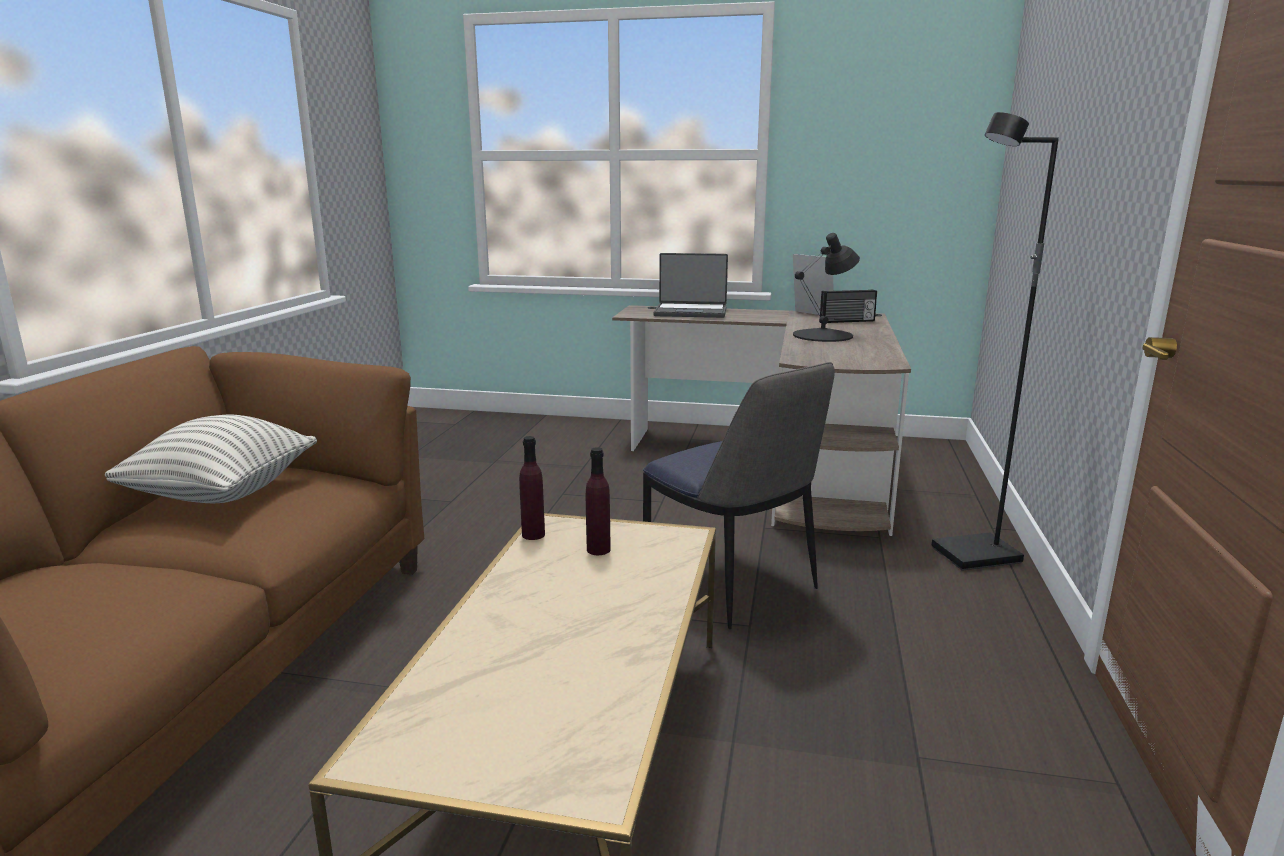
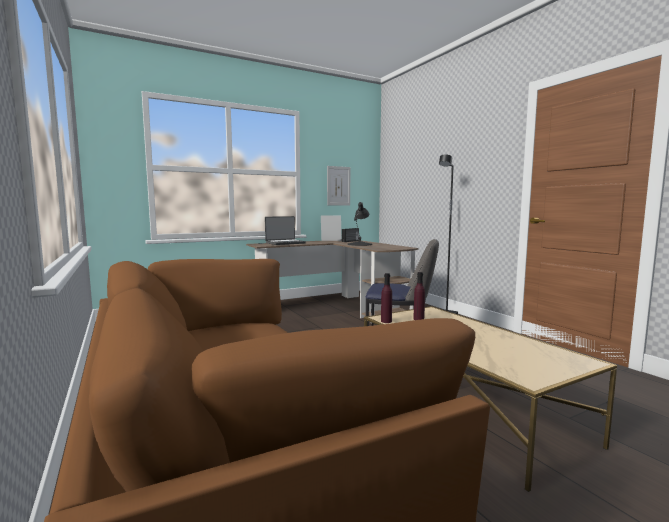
camera: 40 degrees left, 10 degrees down
(221, 494) = (221, 340): pillow -> none
(870, 179) = (338, 186): none -> picture

